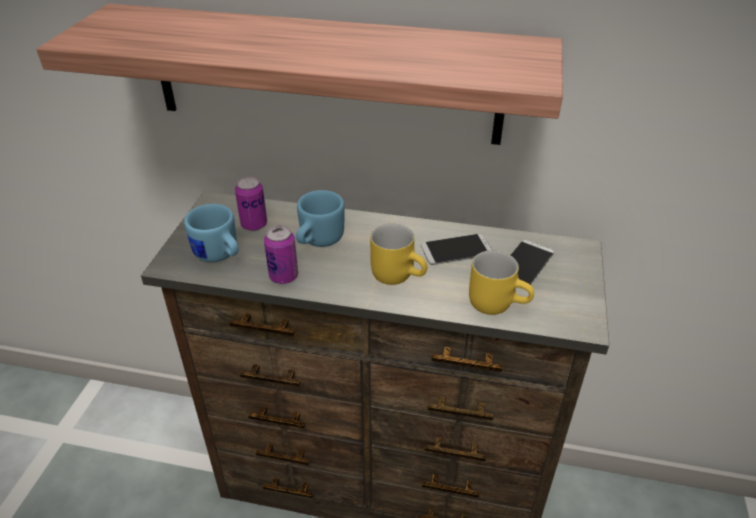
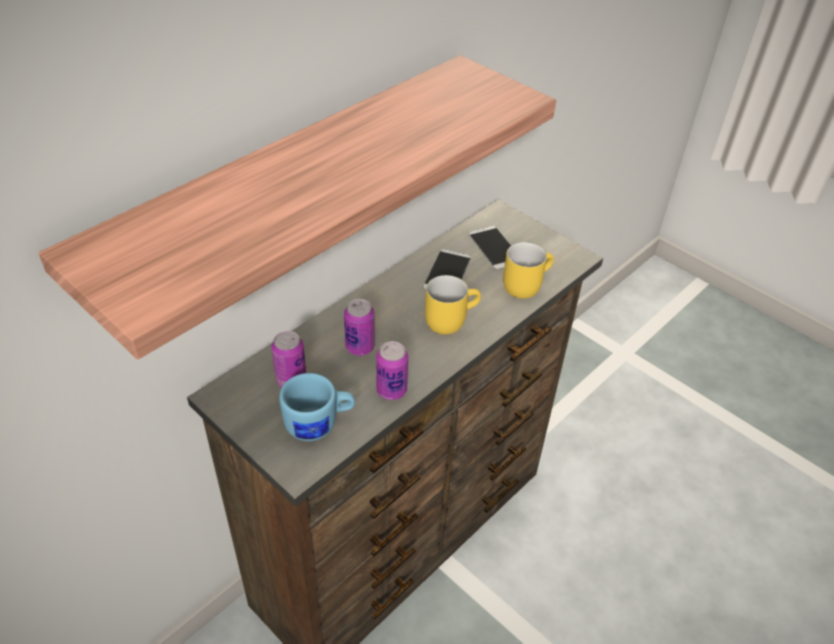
camera: 60 degrees left, 5 degrees up
(317, 241) = (359, 347): blue mug -> can

